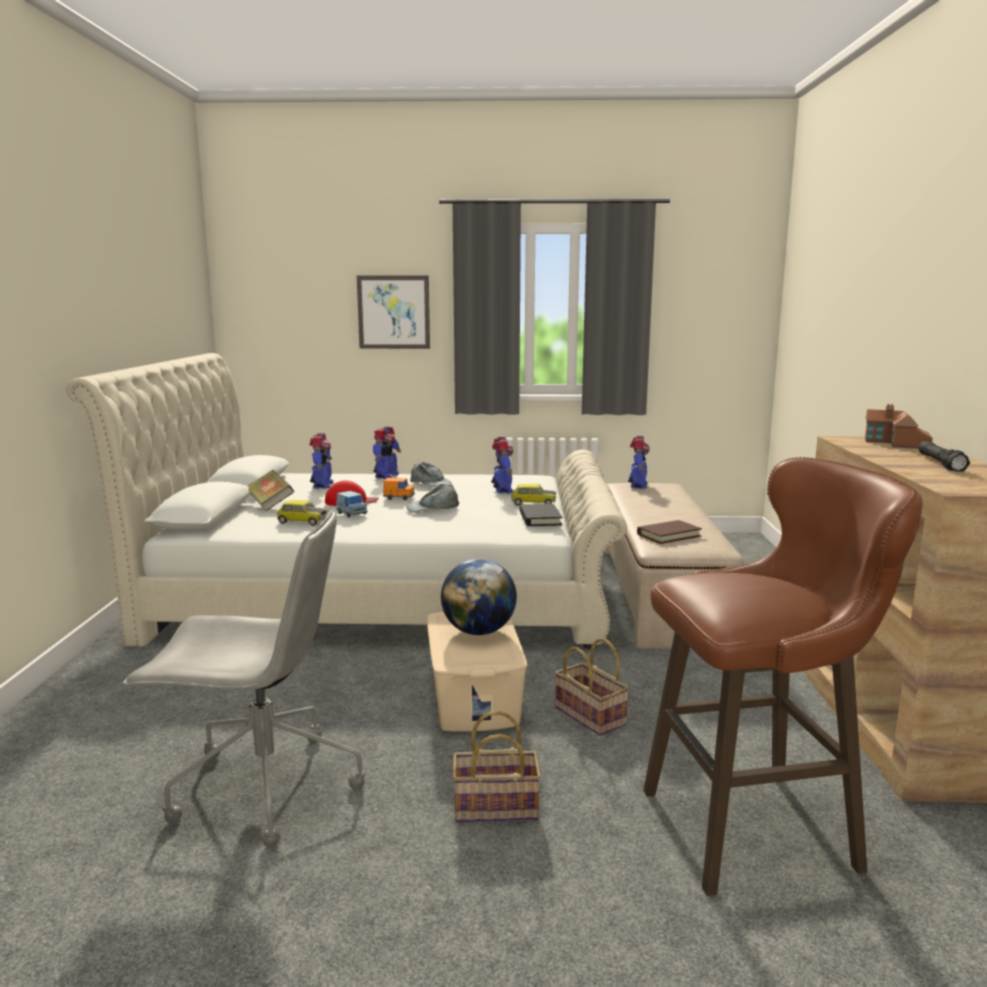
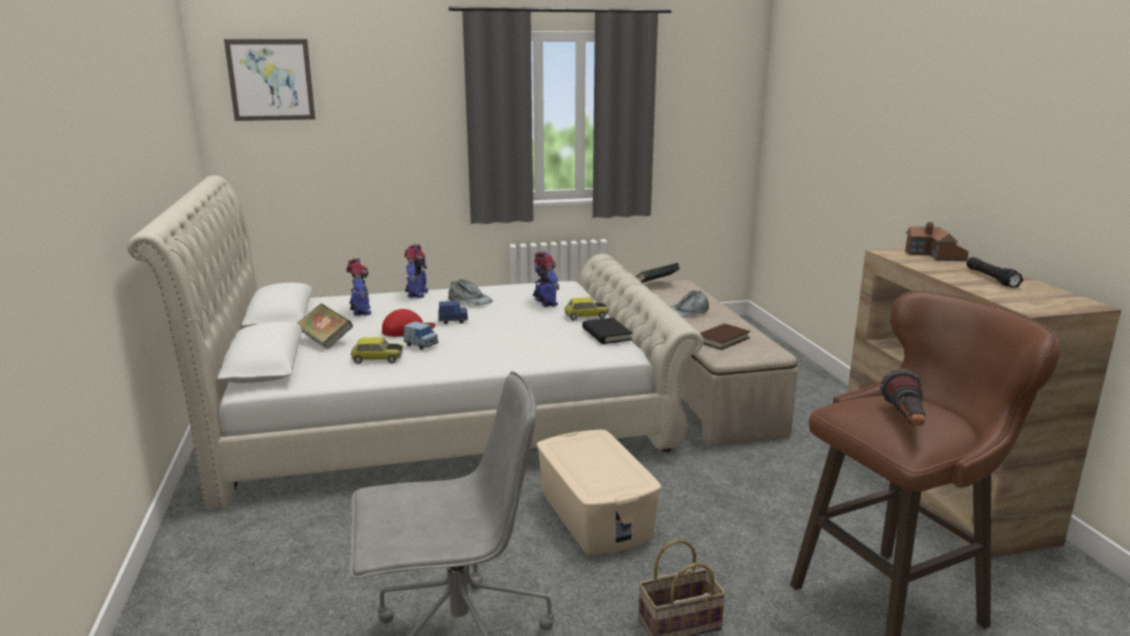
camera: 15 degrees left, 5 degrees up
(393, 312) = (401, 122): picture -> picture (271, 80)
(399, 497) = (453, 321): orange toy car -> blue toy car
(433, 507) = (497, 330): grey cap -> grey cap (687, 312)
(478, 631) = (596, 456): globe -> none
(592, 716) = (709, 520): basket -> none
(637, 485) = (656, 285): toy robot -> book
(737, 593) = (905, 421): none -> flashlight

